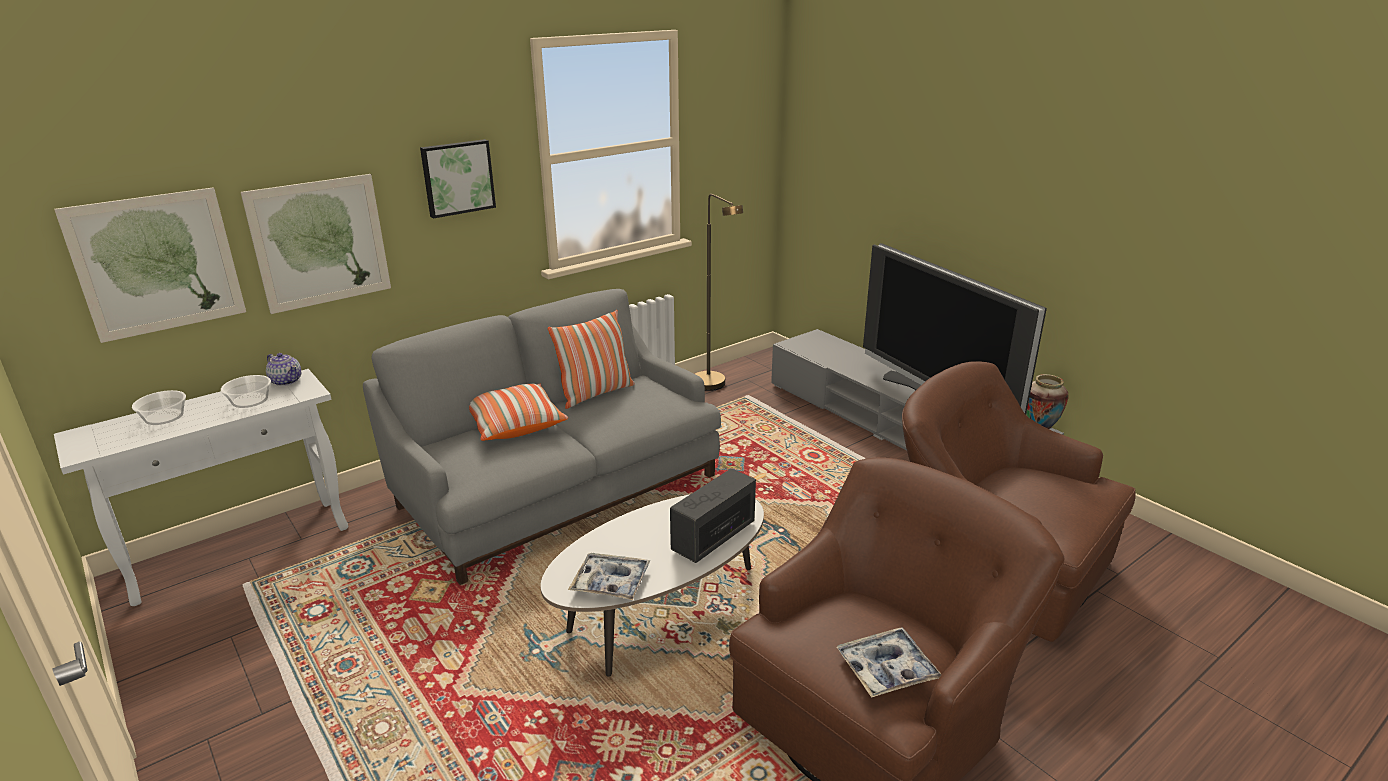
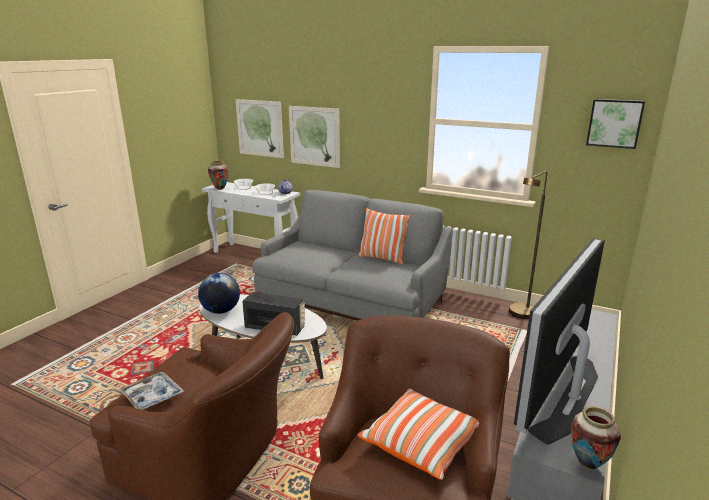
camera: 65 degrees right, 5 degrees down
(117, 444) = (220, 189): none -> vase
(457, 177) = (380, 120): picture -> picture (614, 123)
(514, 424) = (330, 250): pillow -> pillow (421, 443)
(610, 582) = (221, 311): tray -> globe

